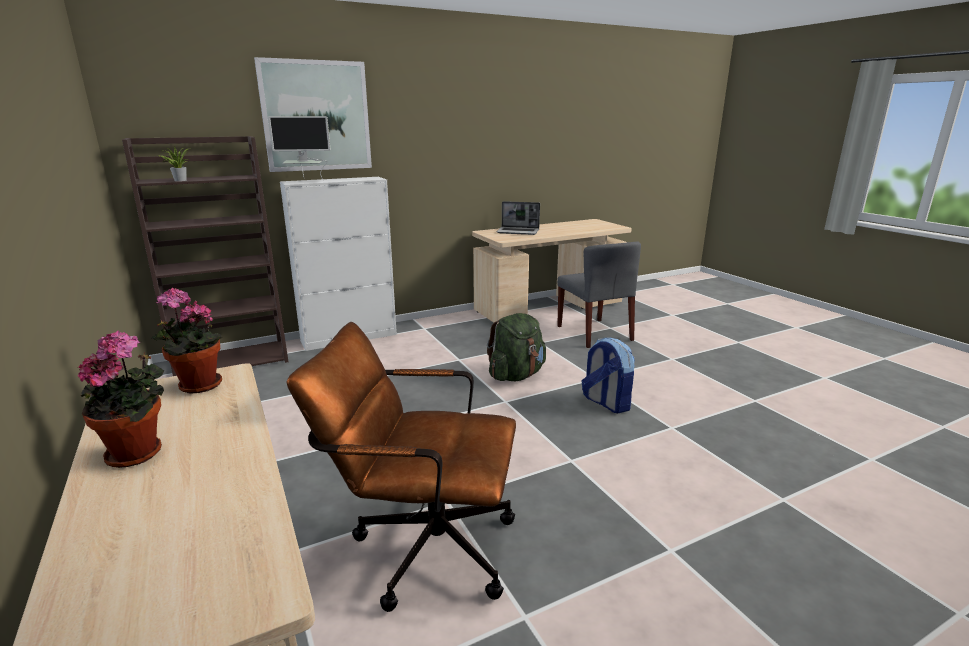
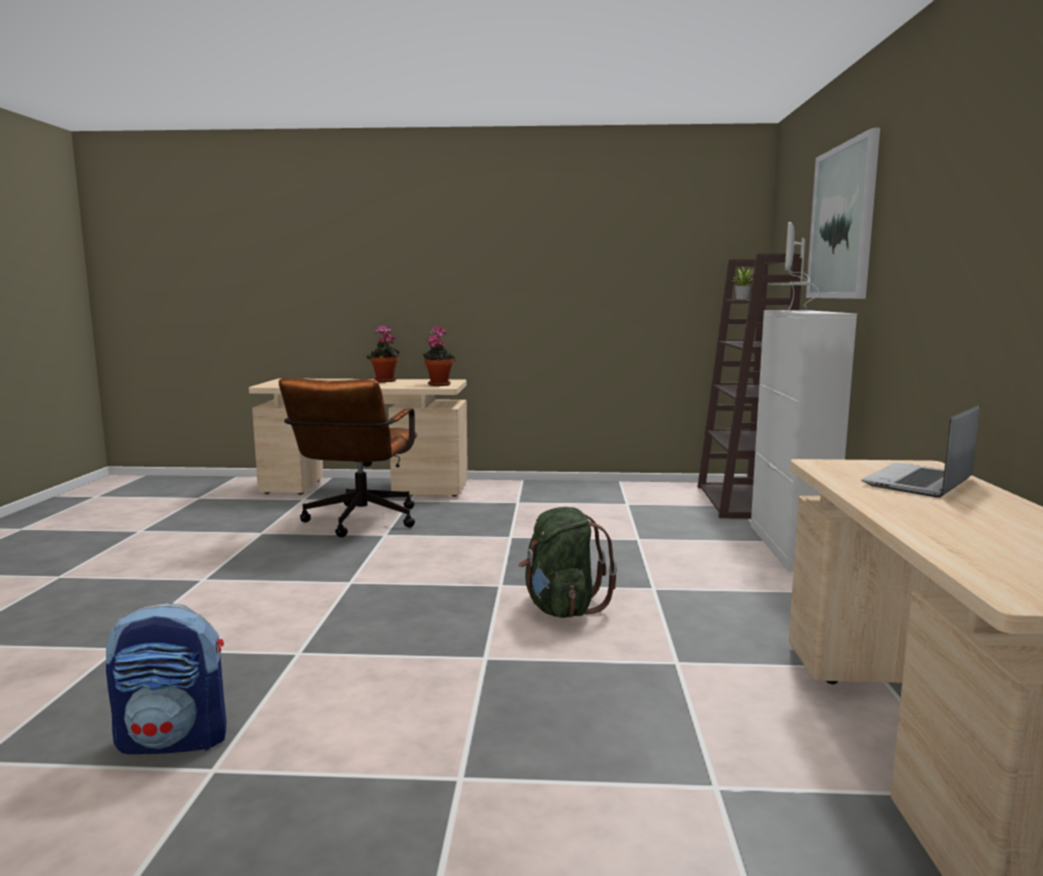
camera: 120 degrees right, 10 degrees down
(421, 545) = (358, 523): brown office chair -> brown office chair turned 150 degrees clockwise
(594, 333) = (690, 744): grey chair -> none
(605, 403) = (412, 637): backpack -> backpack (175, 739)

